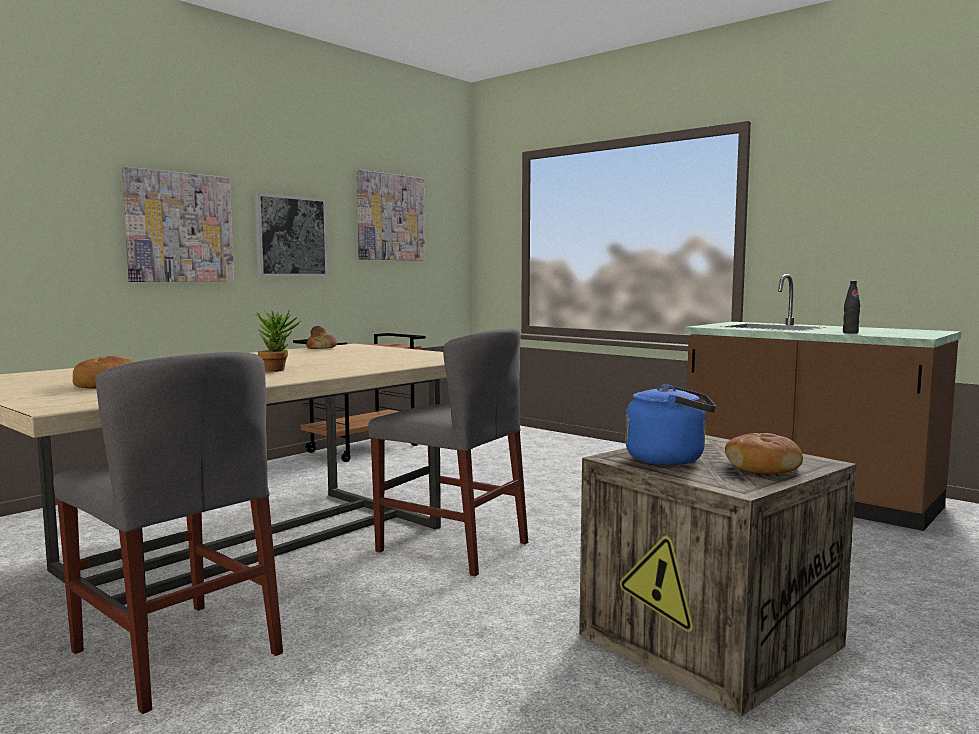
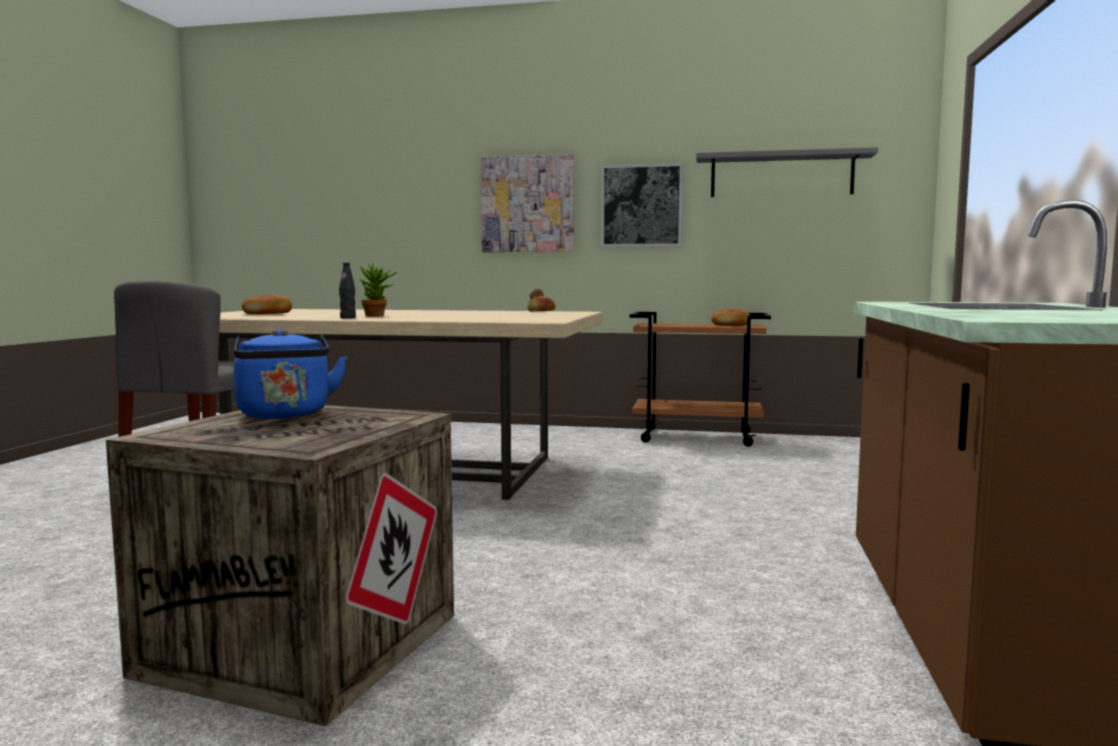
camera: 60 degrees right, 0 degrees up
(390, 217) = (781, 175): picture -> grey shelf
(452, 547) = (462, 512): grey chair -> none
(763, 466) = (267, 435): bread -> bread (731, 325)
(850, 333) = (972, 312): black bottle -> black bottle (348, 318)

